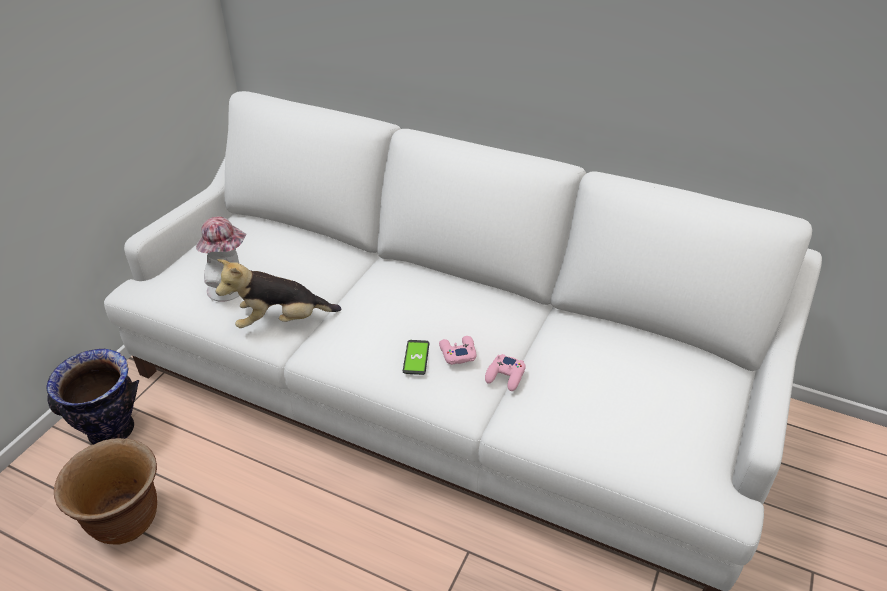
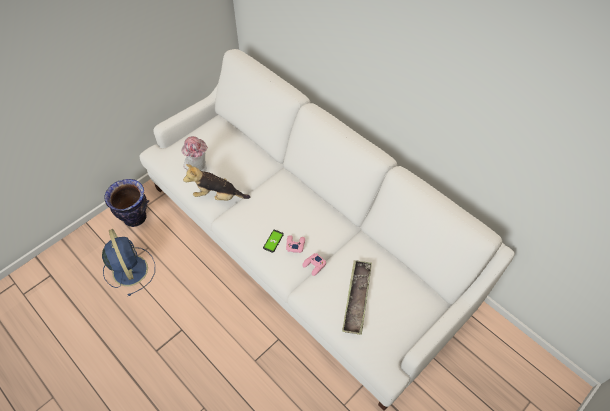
camera: 20 degrees right, 15 degrees up
(126, 520) = (129, 269): brown planter -> blue fan
(607, 402) = (356, 298): none -> tray

